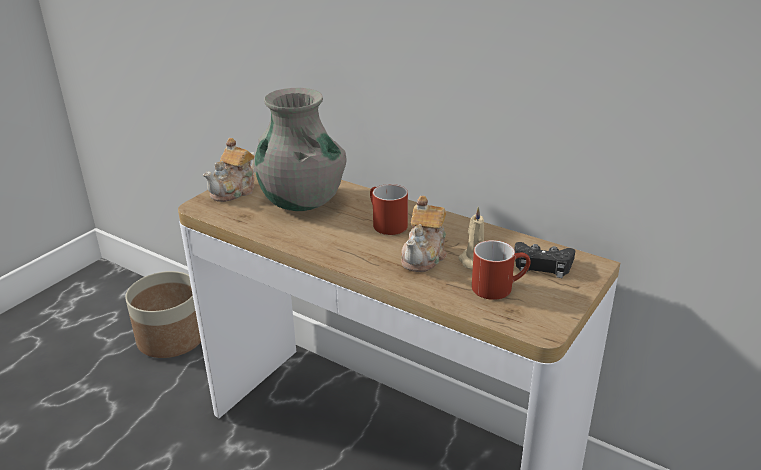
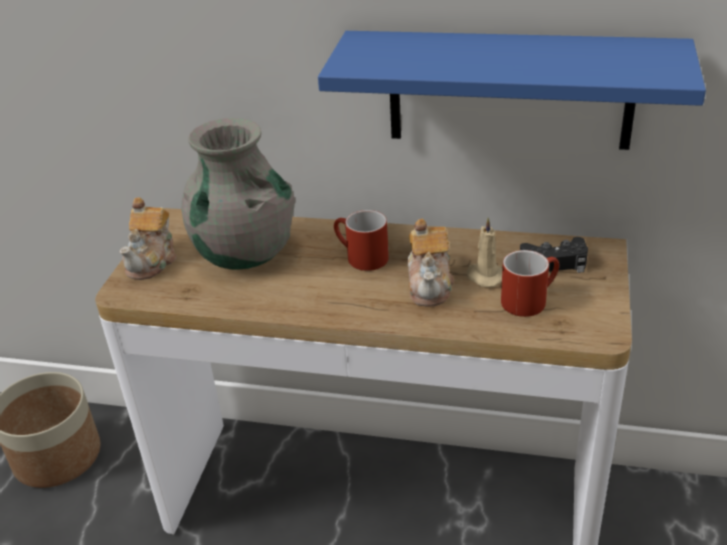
camera: 20 degrees left, 5 degrees up
(532, 104) = (509, 90): none -> blue shelf

